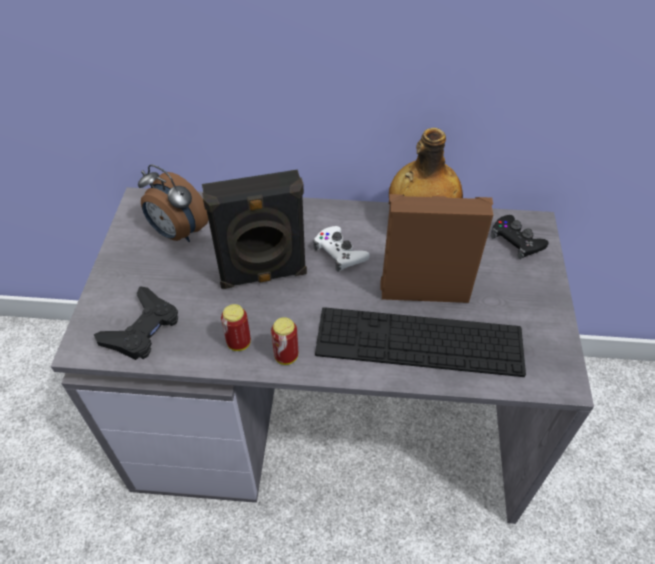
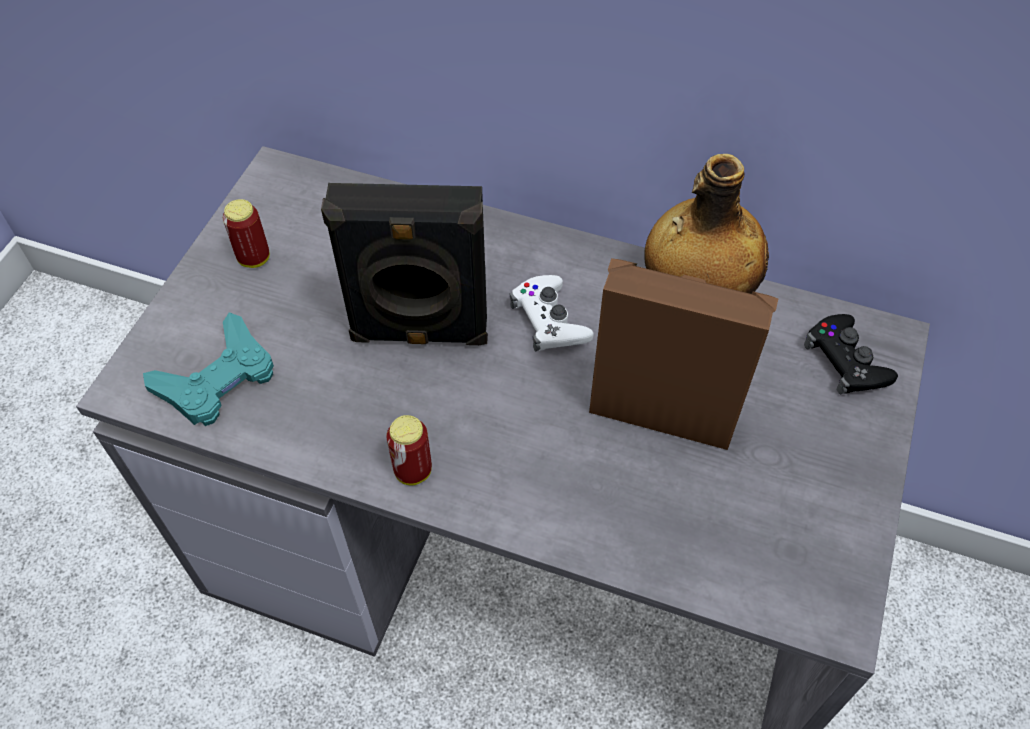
camera: 15 degrees right, 5 degrees up
(142, 329) = (218, 379): black game controller -> turquoise game controller
(177, 233) = (314, 236): alarm clock -> none
(239, 343) = (349, 433): can -> can (254, 258)
(419, 341) = (625, 496): keyboard -> none

